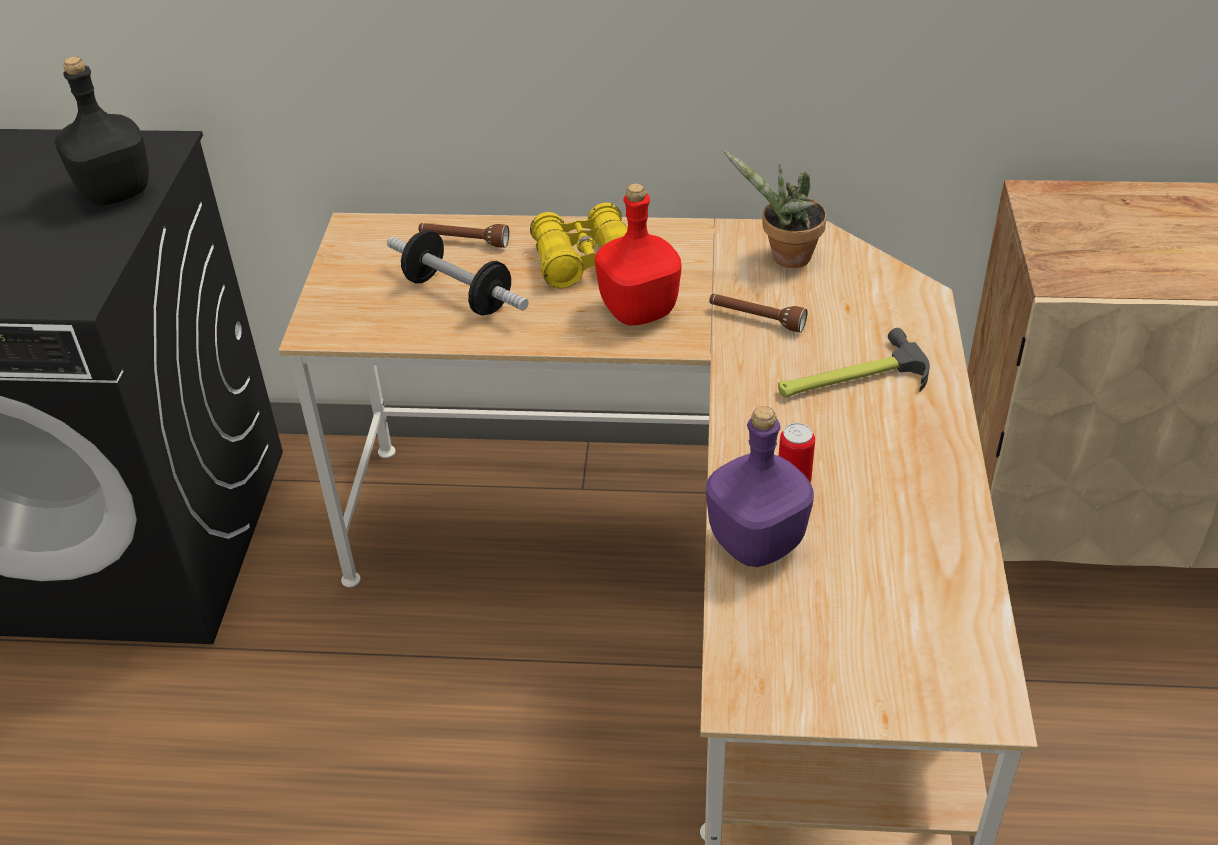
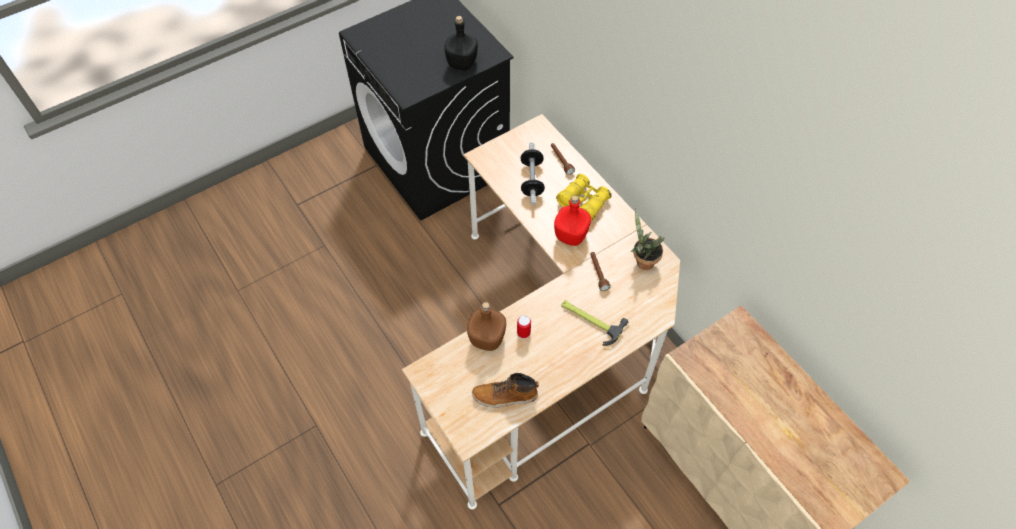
camera: 50 degrees right, 15 degrees up
(757, 541) = (488, 339): purple bottle -> brown bottle
(922, 587) = (505, 396): none -> boot

